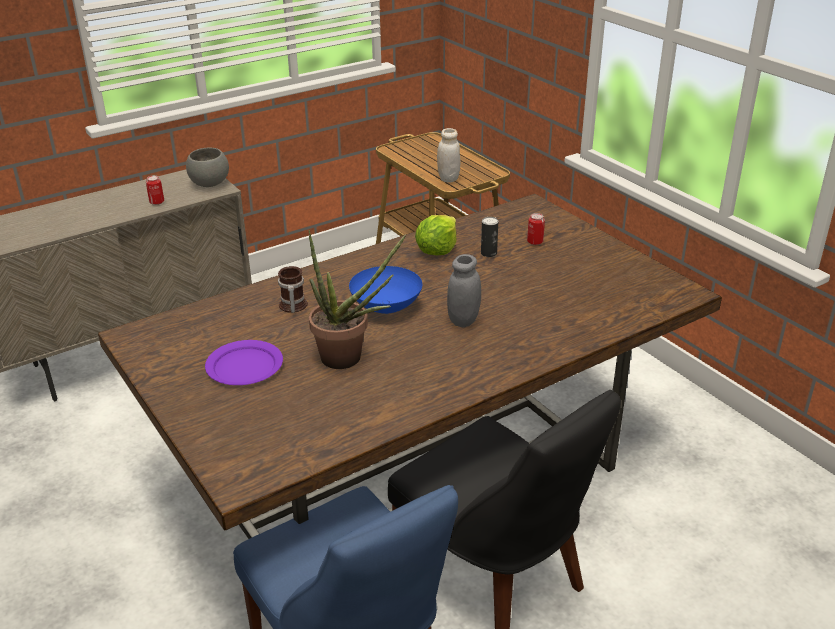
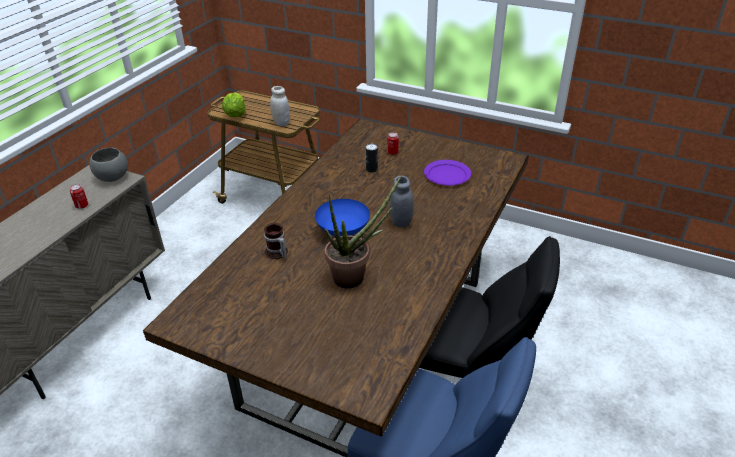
camera: 30 degrees left, 5 degrees up
(244, 366) = (287, 311): purple plate -> purple plate (446, 175)
(437, 250) = (336, 178): lettuce -> lettuce (235, 114)

